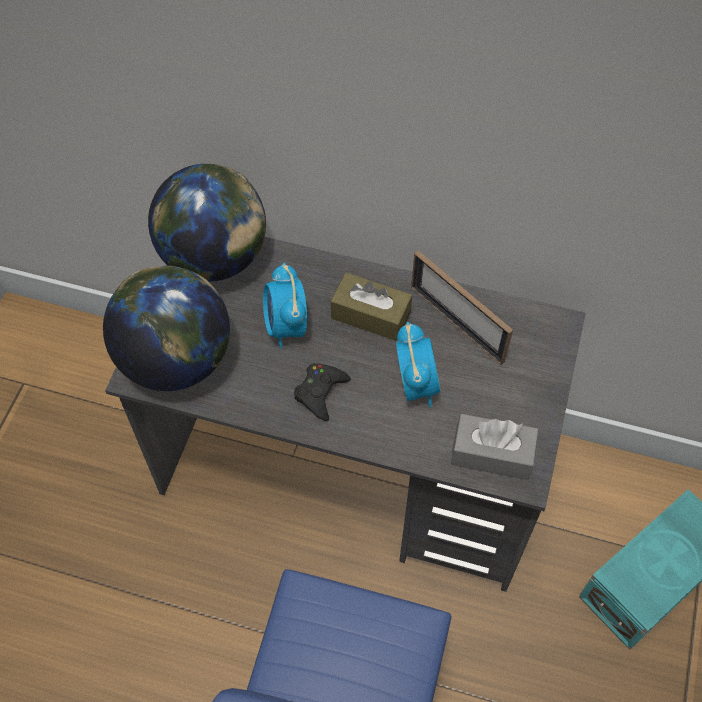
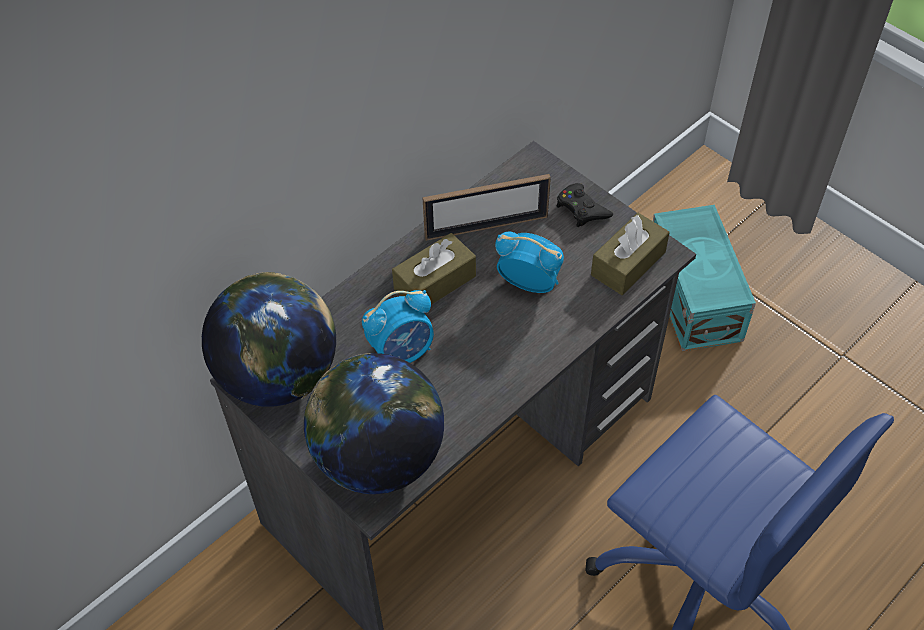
camera: 60 degrees left, 5 degrees down
(286, 327) = (402, 352): alarm clock -> alarm clock turned 45 degrees counterclockwise
(320, 392) = (492, 356): black game controller -> black game controller (581, 209)
(492, 454) = (628, 263): grey tissue box -> brown tissue box

